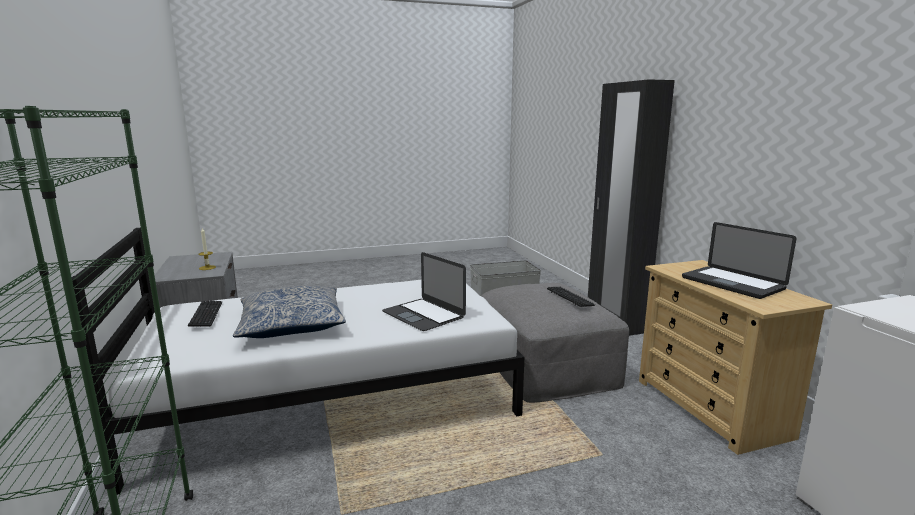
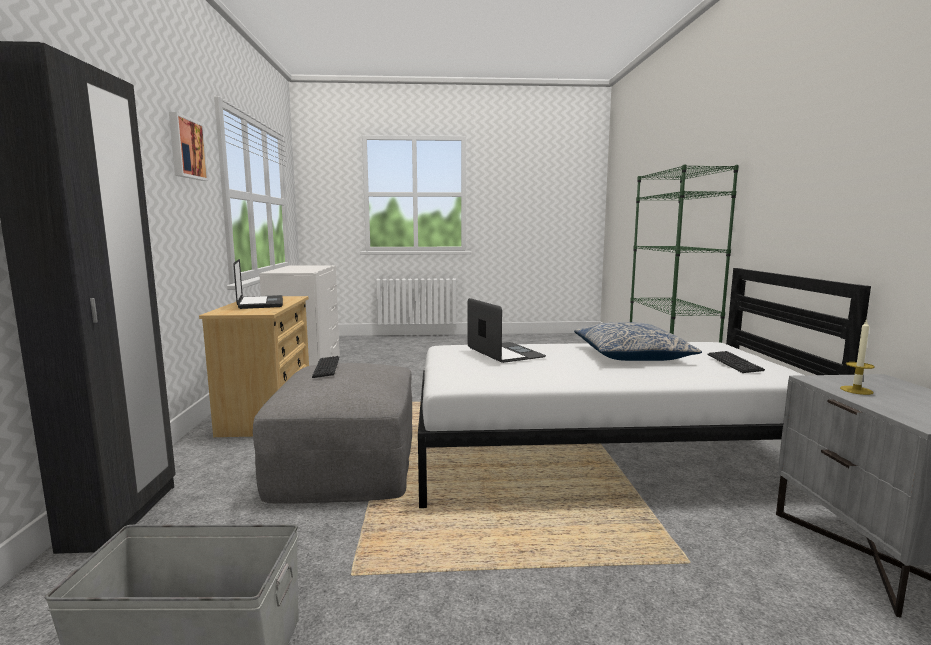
camera: 165 degrees left, 5 degrees down
(821, 92) = (186, 148): none -> picture

